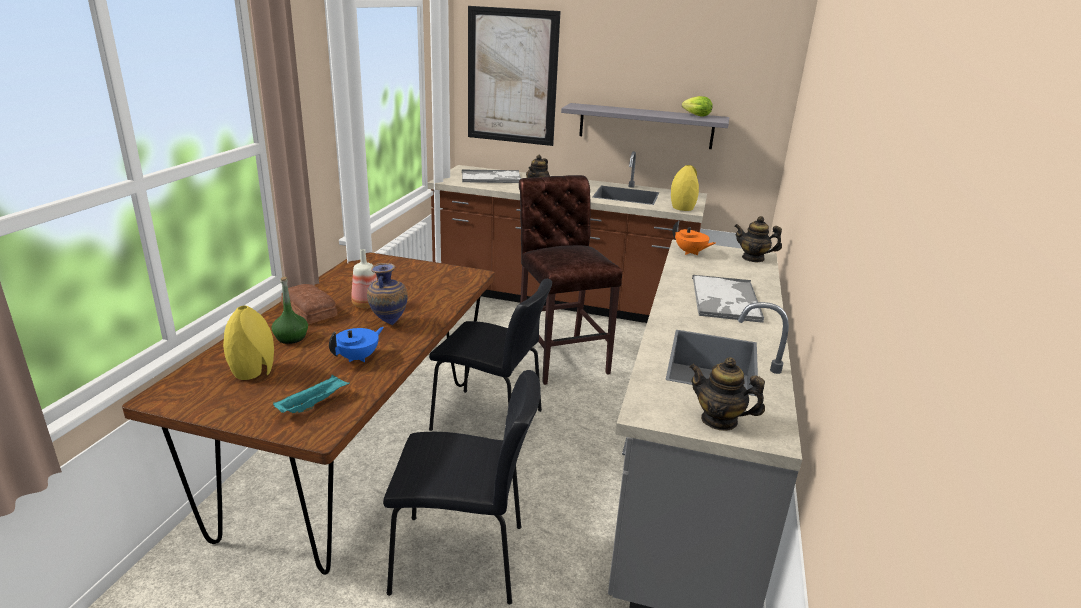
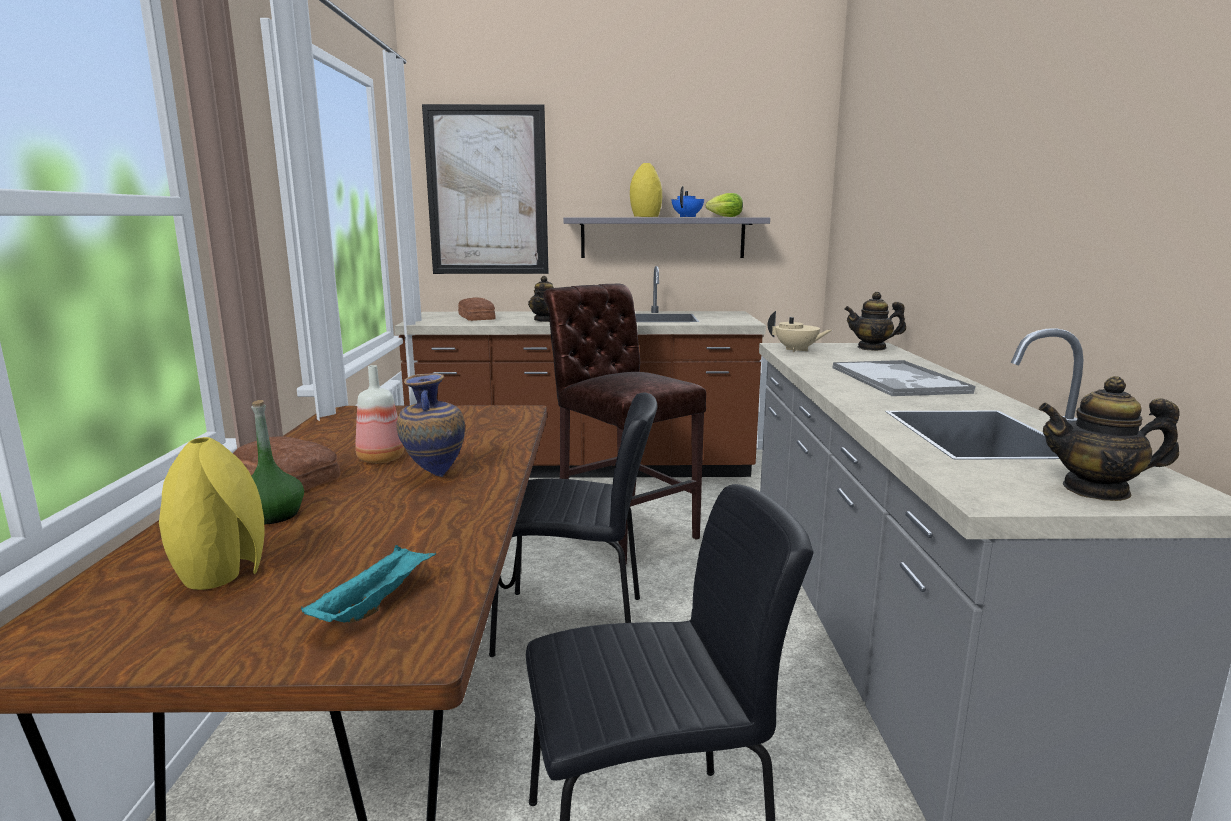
camera: 15 degrees left, 10 degrees down
(358, 358) = (415, 524): blue teapot -> blue teapot (687, 217)
(491, 177) = (477, 317): tray -> bread
(682, 208) = (734, 321): yellow vase -> yellow vase (645, 217)
(690, 253) = (796, 350): orange teapot -> beige teapot

